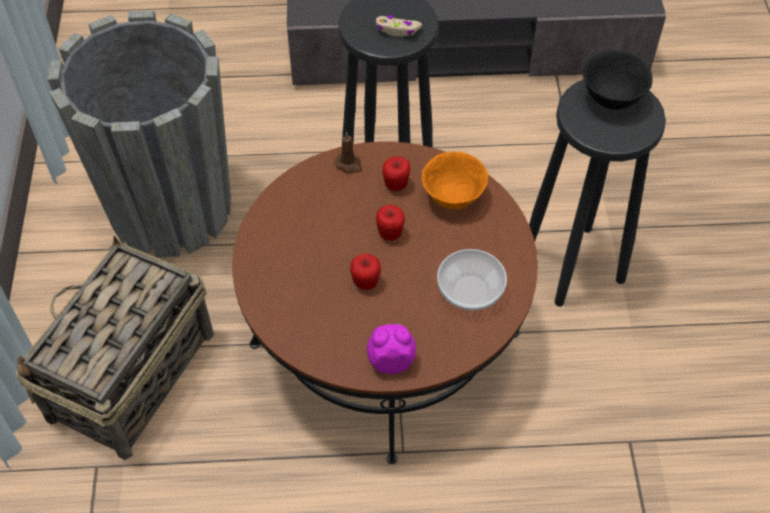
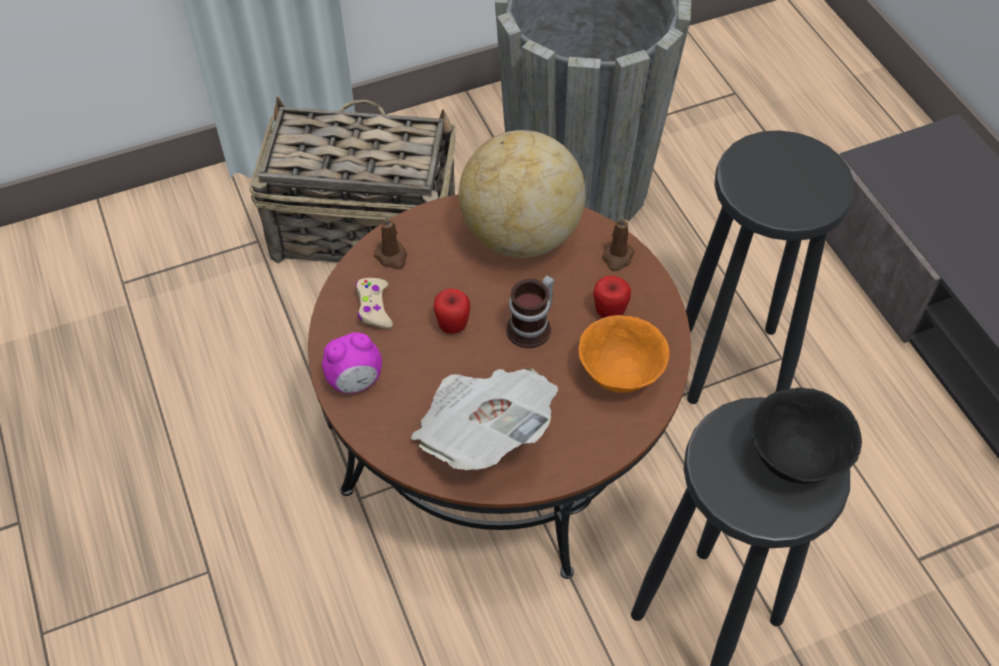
camera: 70 degrees right, 0 degrees up
(278, 304) = (392, 256): none -> brown candle
(299, 215) = (520, 235): none -> globe
(390, 234) = (533, 327): apple -> mug
(391, 361) = (355, 381): alarm clock -> alarm clock turned 90 degrees clockwise
(397, 30) = (776, 190): beige game controller -> beige game controller (374, 307)
(469, 291) = (482, 432): bowl -> newspaper

